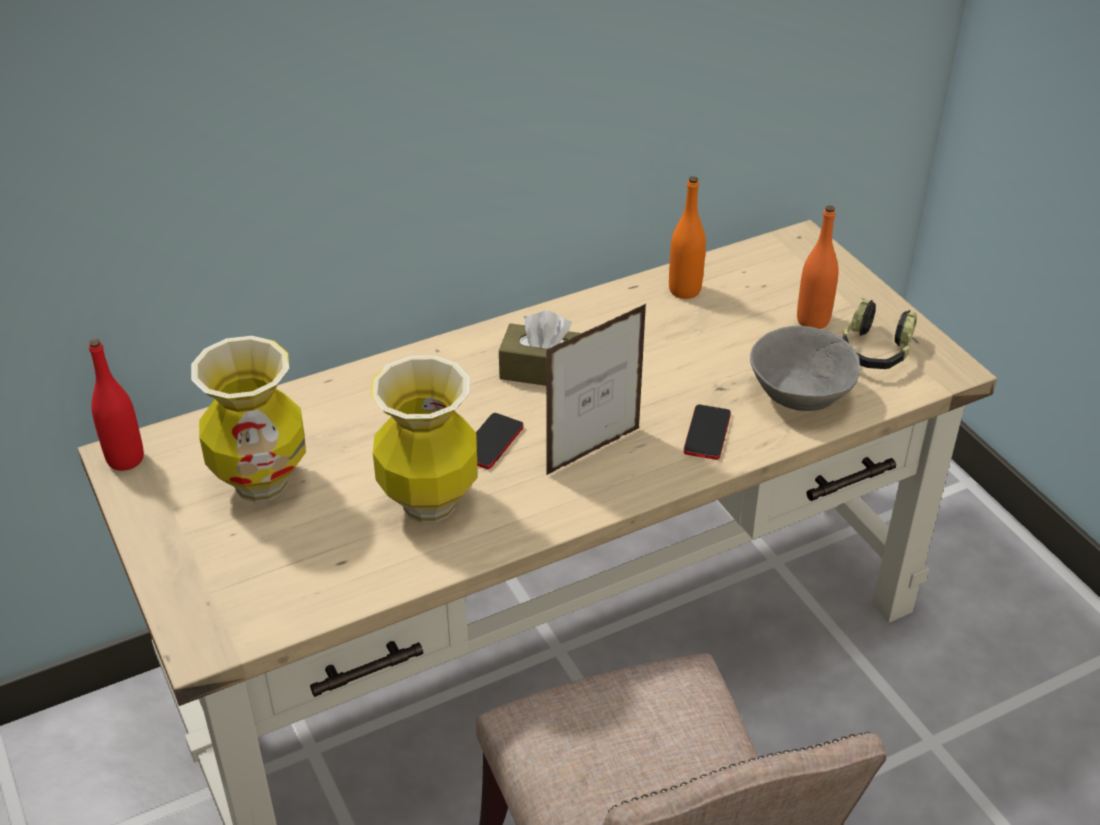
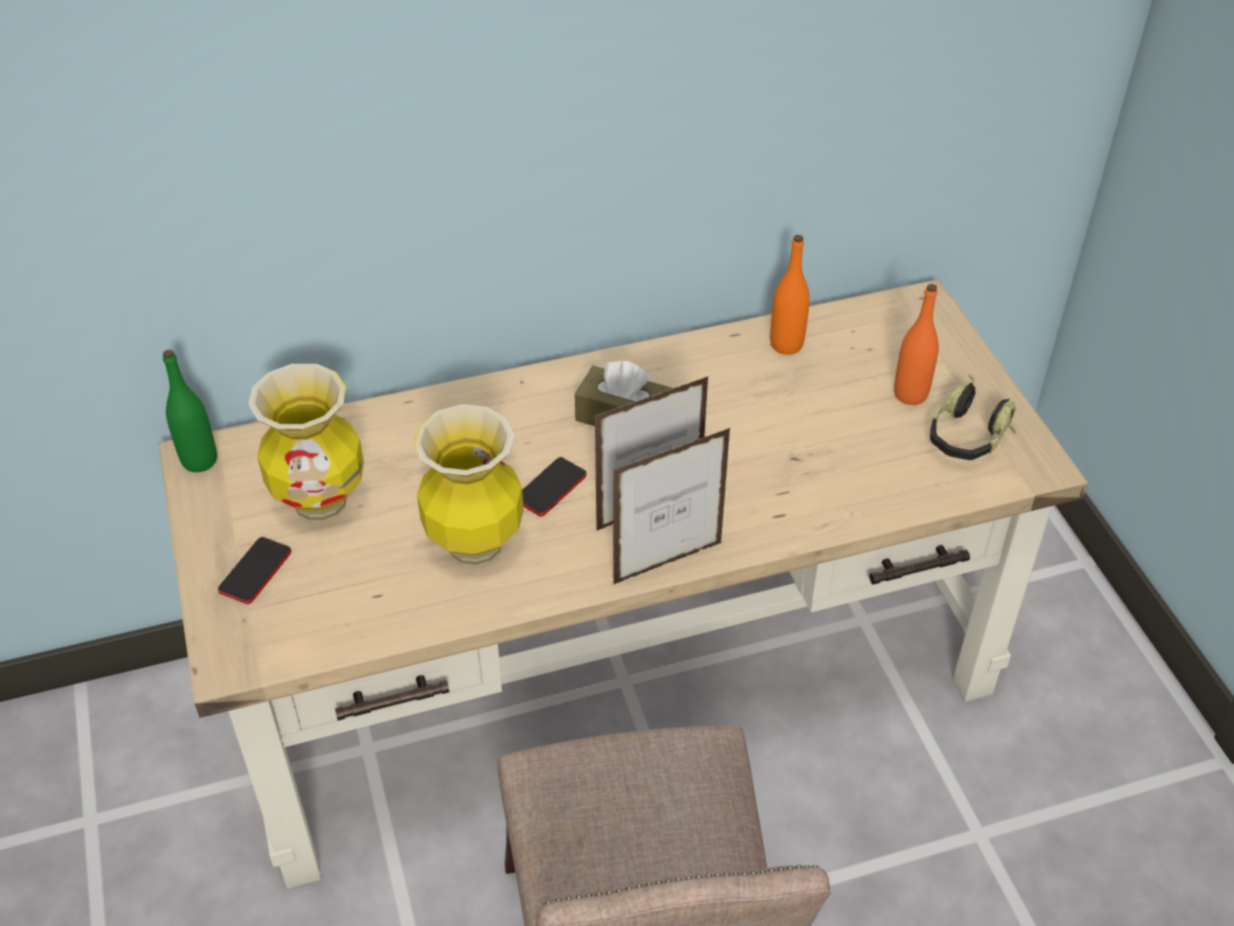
camera: 10 degrees right, 5 degrees up
(125, 459) = (199, 460): red bottle -> green bottle
(624, 496) = (668, 563): none -> picture frame
(707, 433) = (768, 506): phone -> phone (255, 571)
(798, 395) = (873, 476): grey bowl -> none

